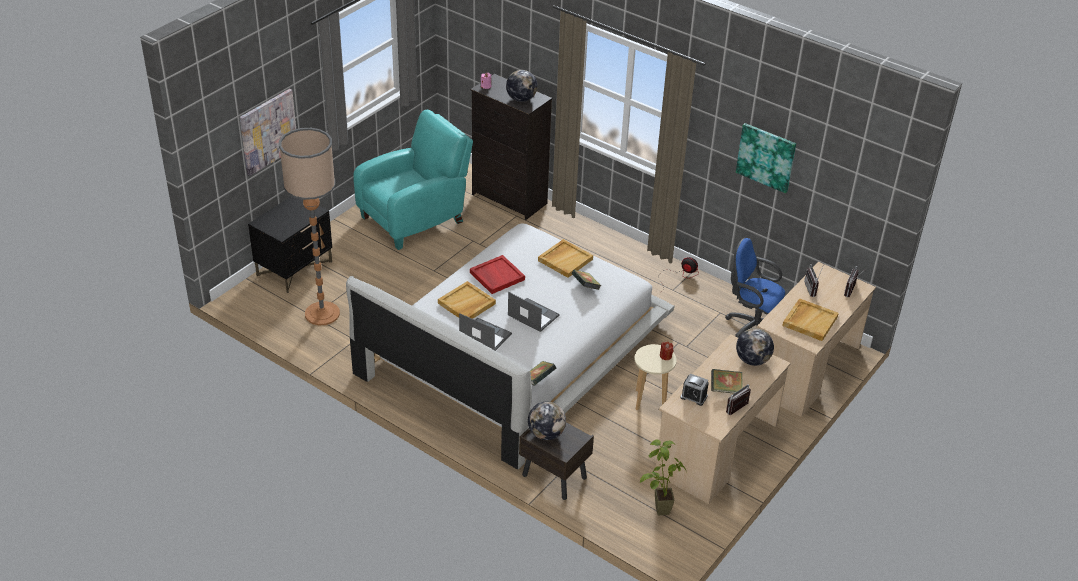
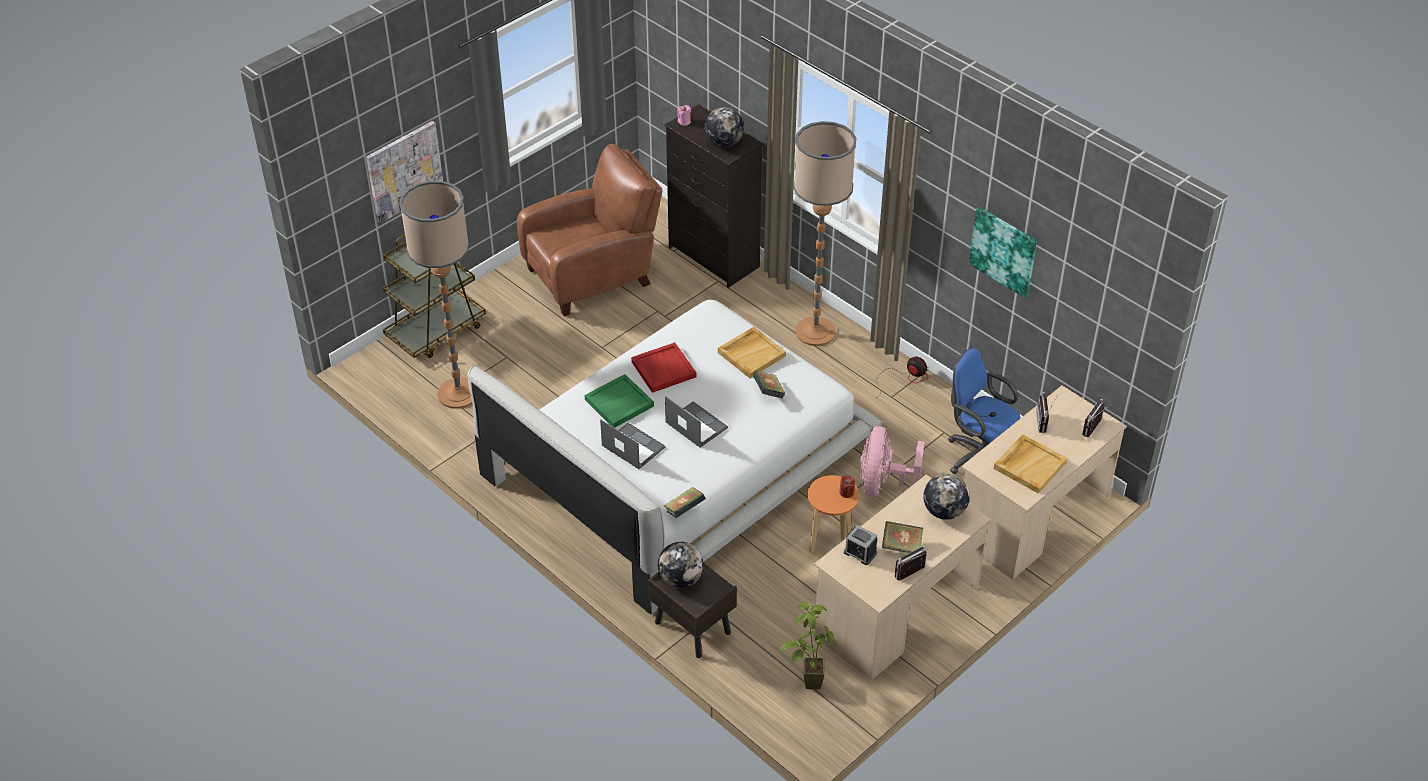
camera: 10 degrees right, 5 degrees up
(295, 268) = (436, 331): black nightstand -> brown cart
(415, 218) = (593, 275): turquoise armchair -> brown armchair
(466, 304) = (619, 403): beige tray -> green tray
(602, 247) = (815, 332): none -> floor lamp
(650, 401) = (830, 541): beige stool -> orange stool
(681, 354) = (882, 484): none -> pink fan

